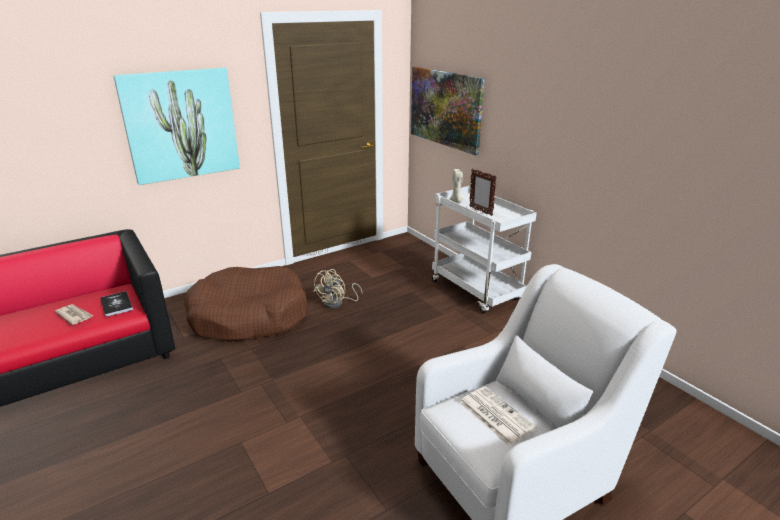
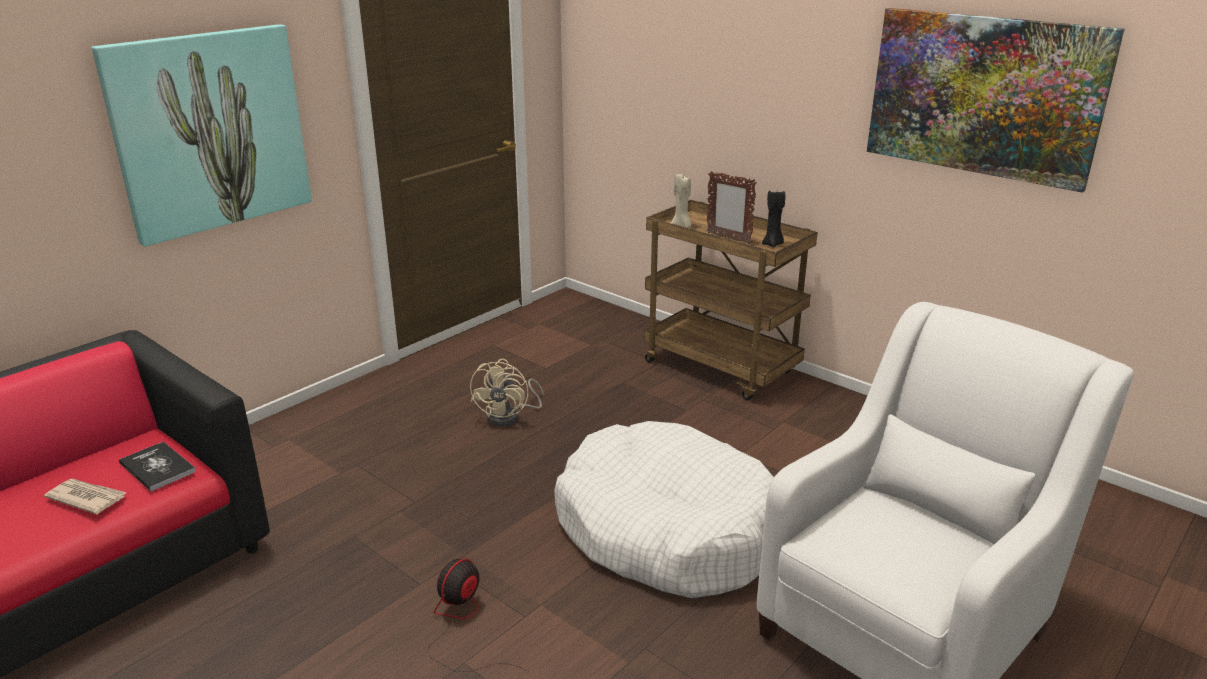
camera: 15 degrees left, 0 degrees up
(249, 316) = (367, 459): brown dog bed -> none
(251, 420) = (462, 625): none -> fan
(394, 385) = (666, 529): none -> white dog bed
(445, 108) = (636, 77): picture -> picture (983, 95)
(477, 291) = (722, 368): white cart -> brown cart
(495, 415) = (895, 535): newspaper -> none
(506, 217) = (773, 244): none -> black candle

